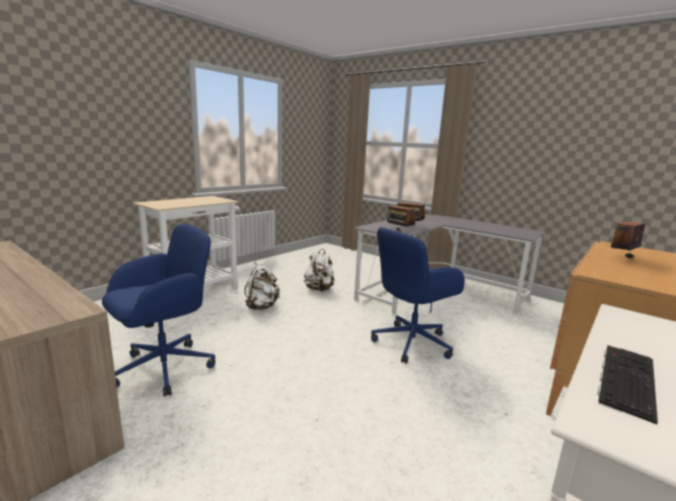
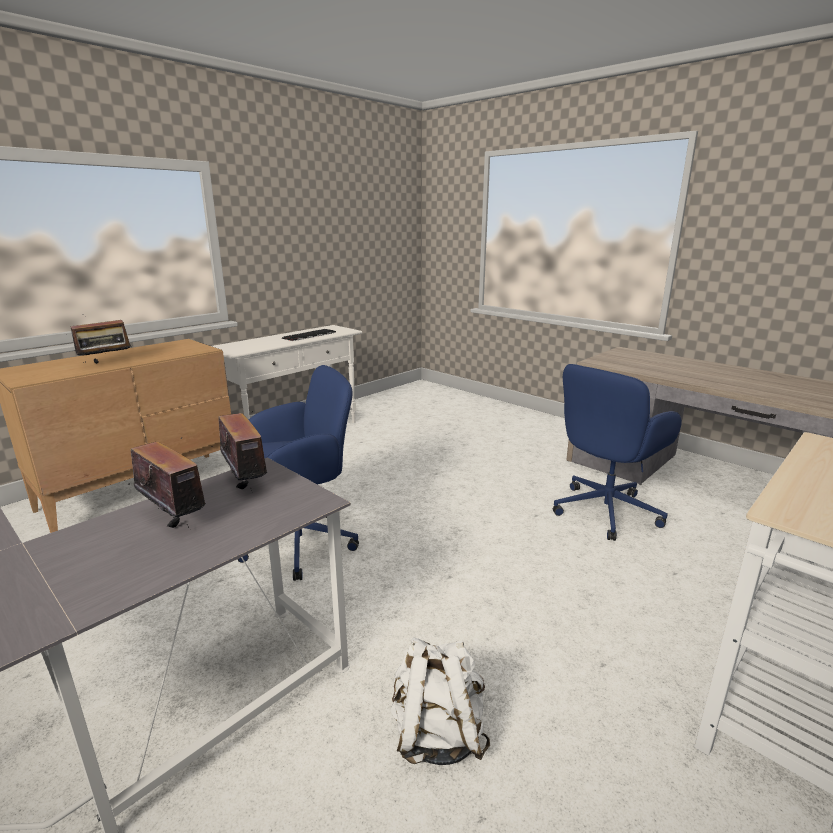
camera: 175 degrees left, 5 degrees up
(261, 306) = (562, 636): white backpack -> none

